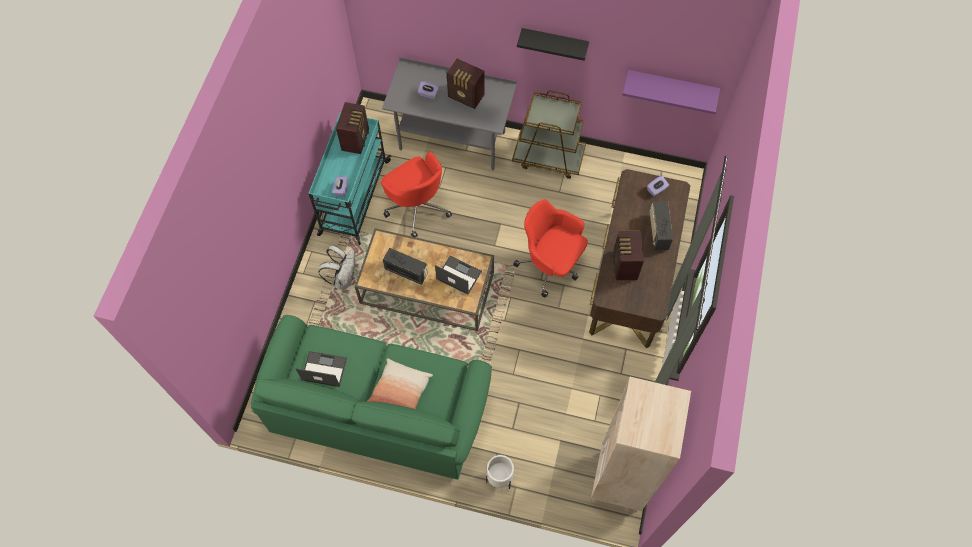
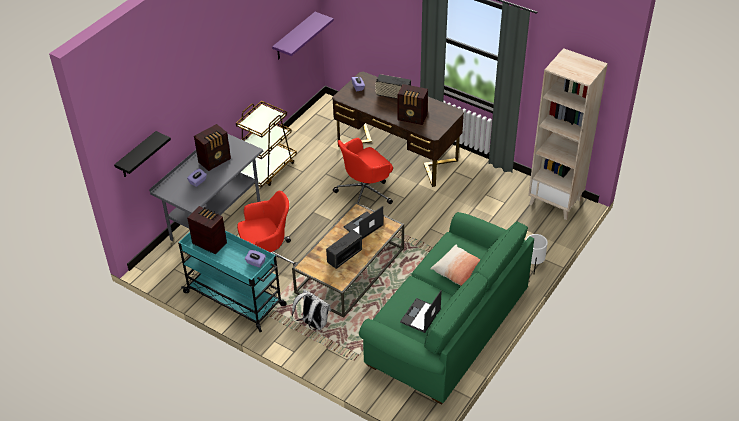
camera: 70 degrees left, 20 degrees down
(554, 43) = (232, 65): black shelf -> black shelf (137, 156)

